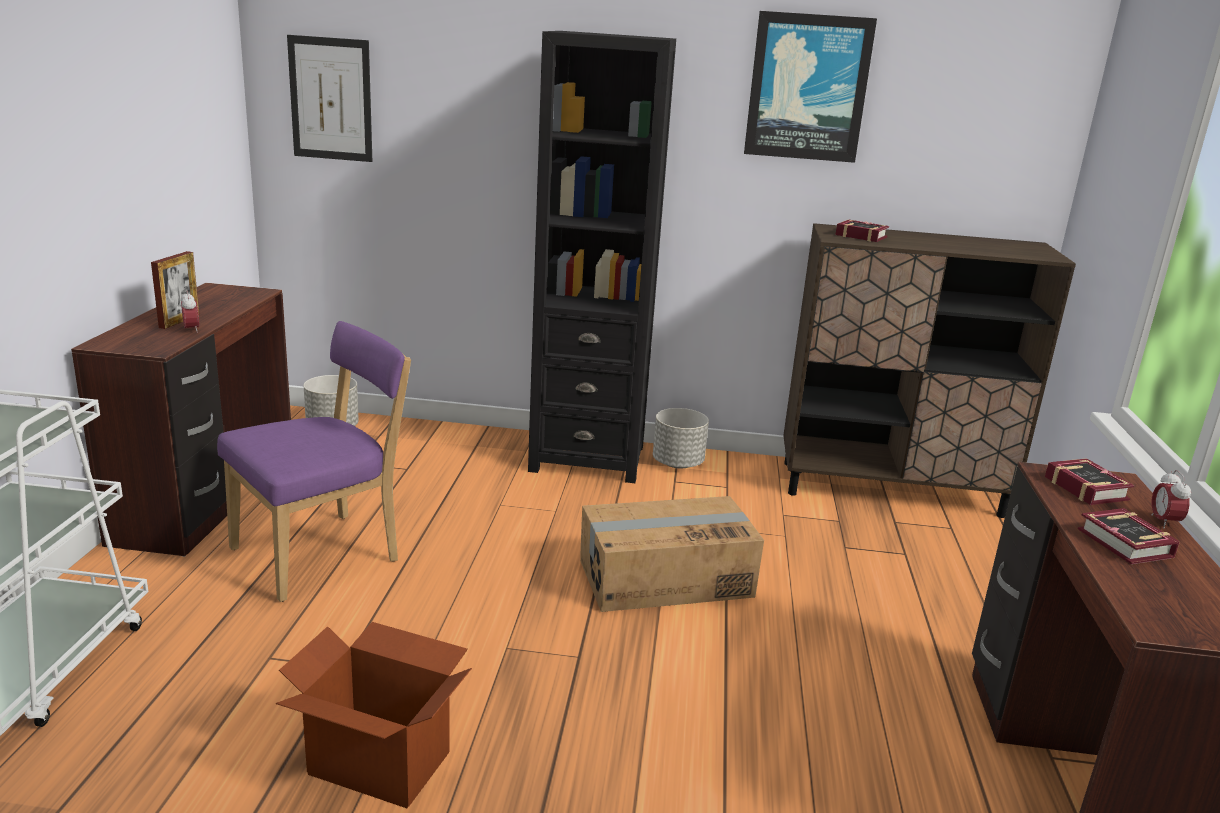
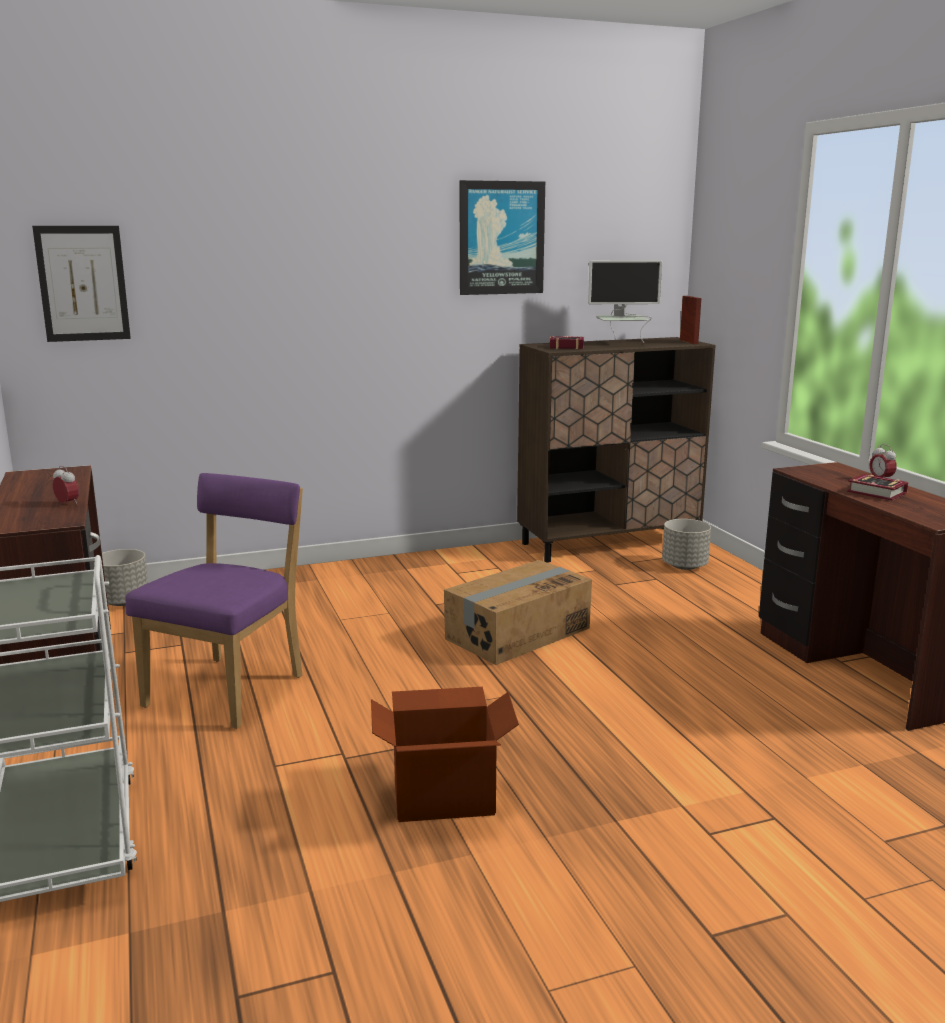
camera: 25 degrees left, 5 degrees down
(179, 321) = (42, 500): picture frame -> picture frame (688, 342)
(587, 458) = (373, 573): black bookcase -> none
(678, 463) = (446, 561): grey planter -> grey planter (685, 566)
(944, 241) = (621, 343): none -> monitor
(1085, 487) = (823, 472): book -> none

